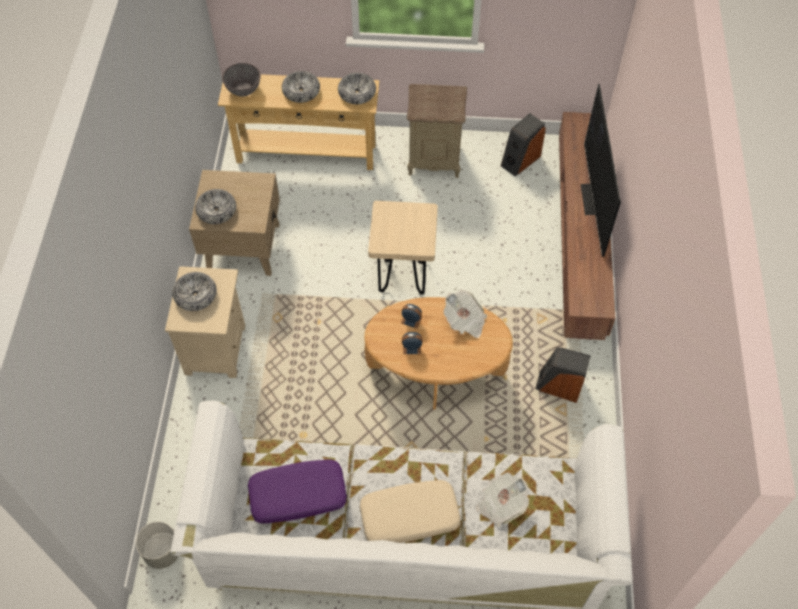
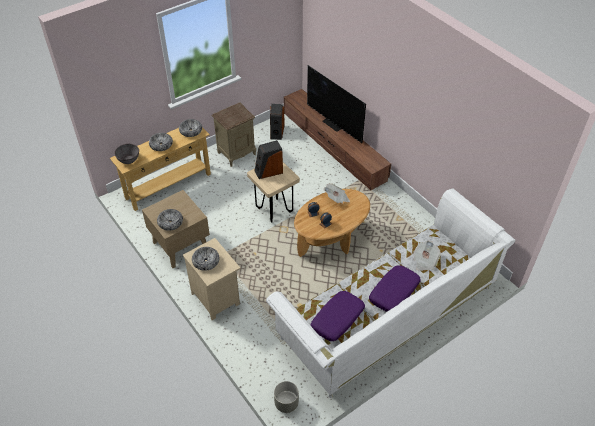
camera: 40 degrees left, 10 degrees down
(409, 517) = (394, 292): beige pillow -> purple pillow
(559, 386) = (388, 210): speaker -> speaker (268, 171)

